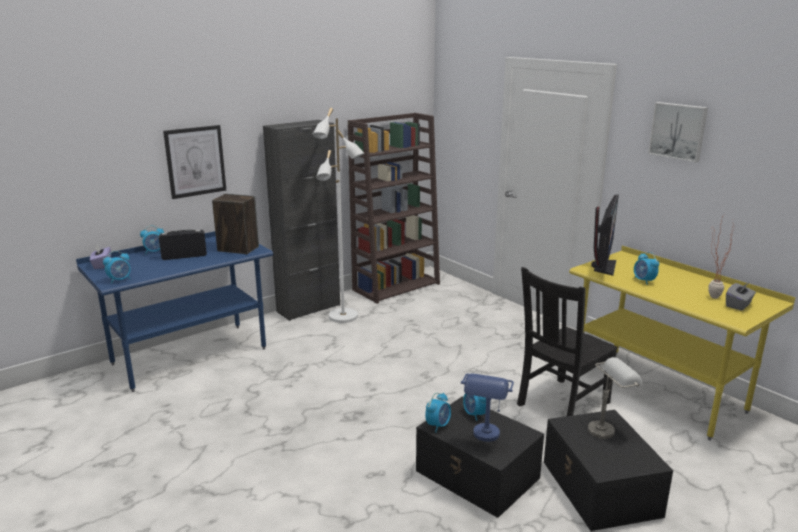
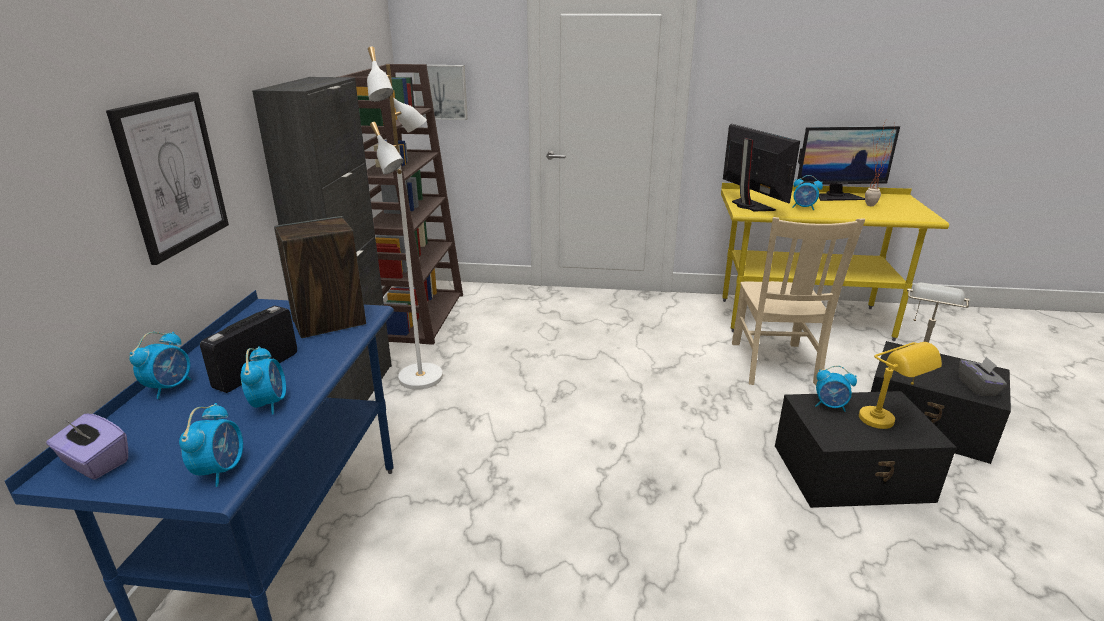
camera: 45 degrees left, 5 degrees up
(438, 425) = (833, 437): alarm clock -> alarm clock (269, 403)
(485, 439) = (887, 425): blue table lamp -> yellow table lamp
(561, 404) = (774, 365): black chair -> beige chair
(678, 131) = (783, 43): picture -> picture (440, 92)
(705, 283) = (837, 197): none -> monitor
(738, 305) = (895, 206): grey tissue box -> grey tissue box (978, 387)

